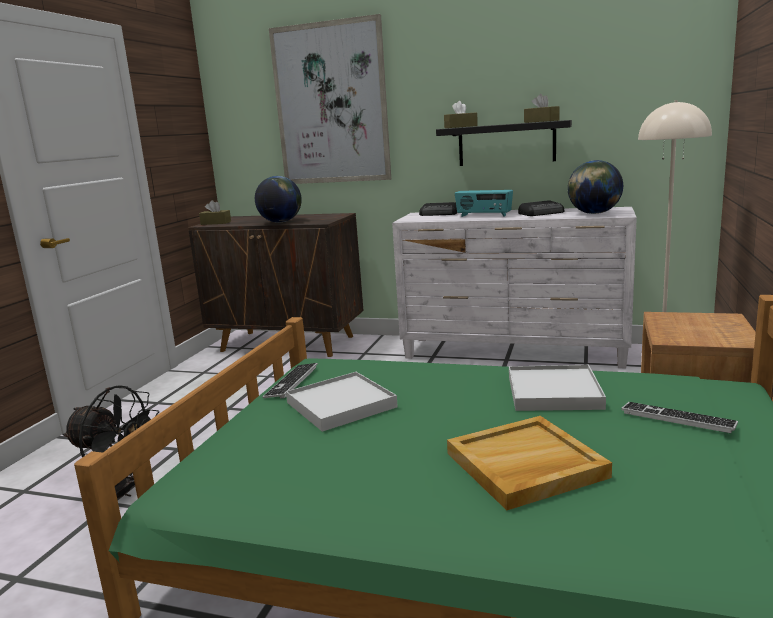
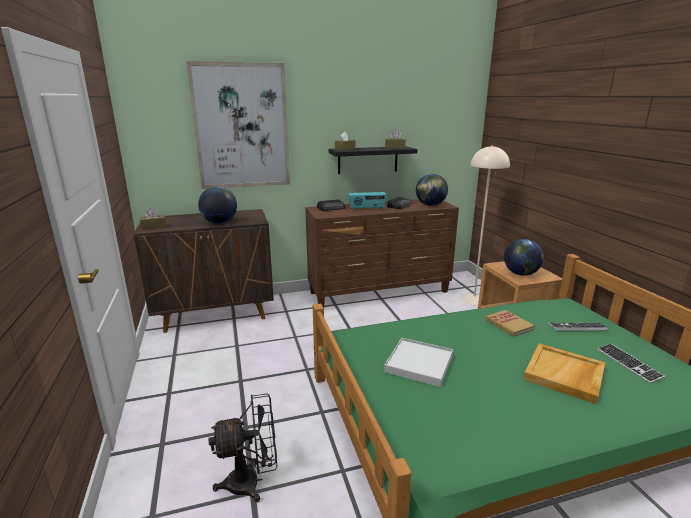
camera: 35 degrees left, 5 degrees up
(291, 382) = (359, 355): keyboard -> keyboard (628, 363)
(514, 353) = (380, 292): white dresser -> brown dresser
(554, 392) = (509, 324): white tray -> book
(688, 331) = (521, 274): none -> globe

